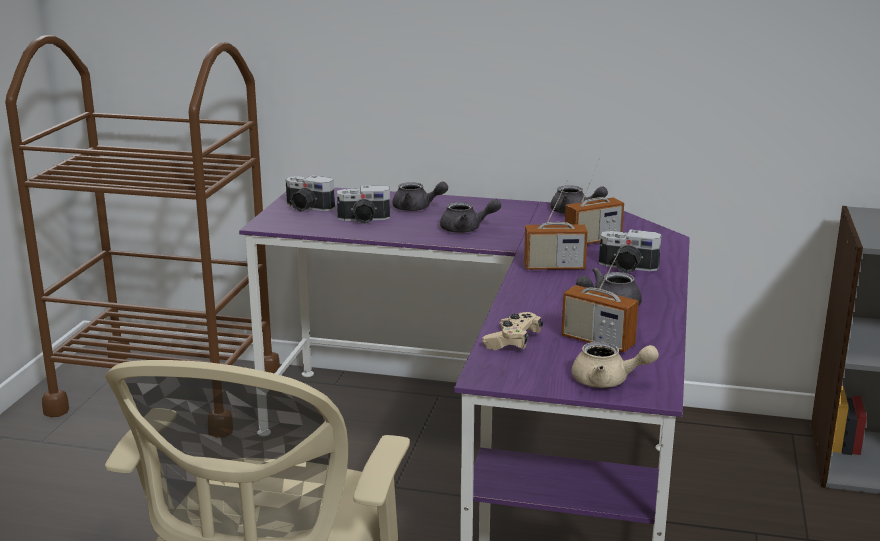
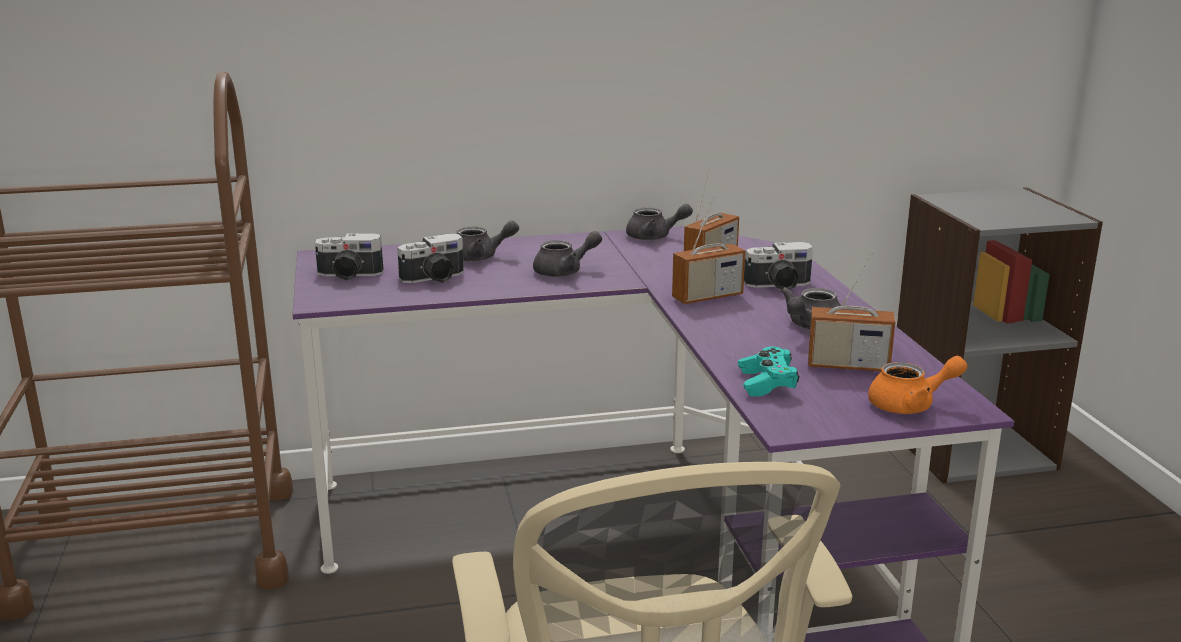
camera: 25 degrees left, 0 degrees up
(512, 342) = (767, 383): beige game controller -> turquoise game controller
(608, 381) = (911, 405): beige teapot -> orange teapot

